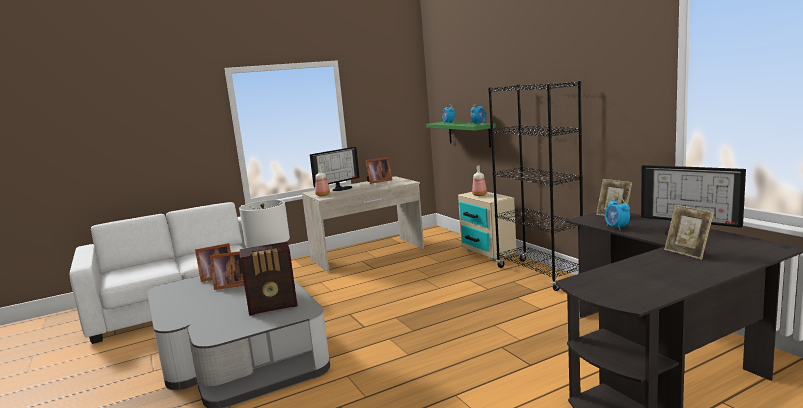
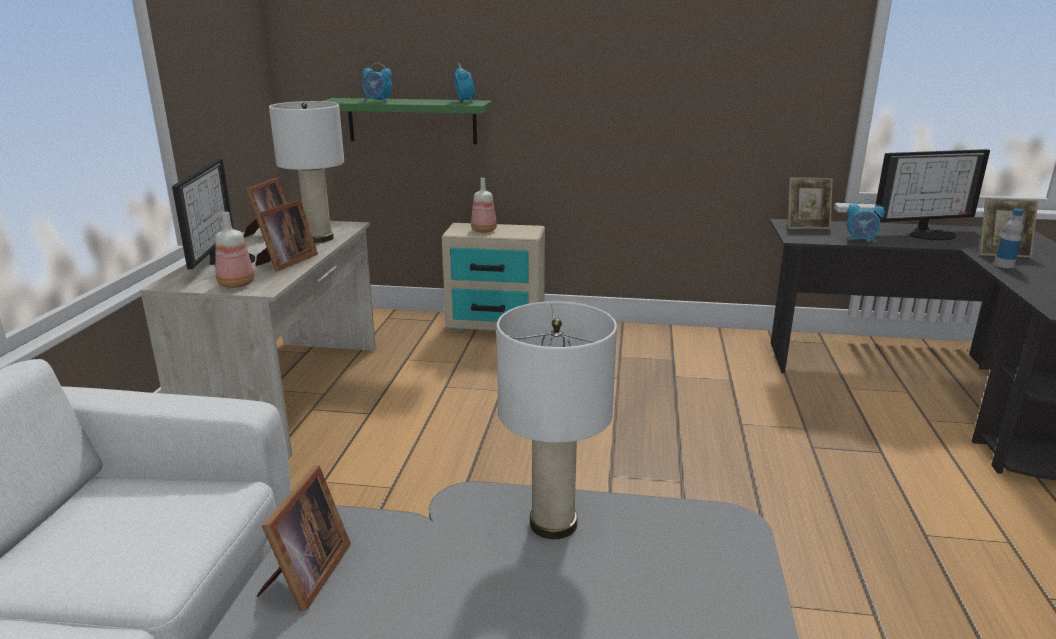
camera: 55 degrees left, 10 degrees up
(231, 285) = (417, 569): picture frame -> picture frame (285, 262)
(274, 305) = (652, 551): radio -> none
(385, 185) = (319, 239): none -> white table lamp
(538, 275) = (625, 337): black bookcase -> none
(655, 257) = (1004, 265): none -> bottle

